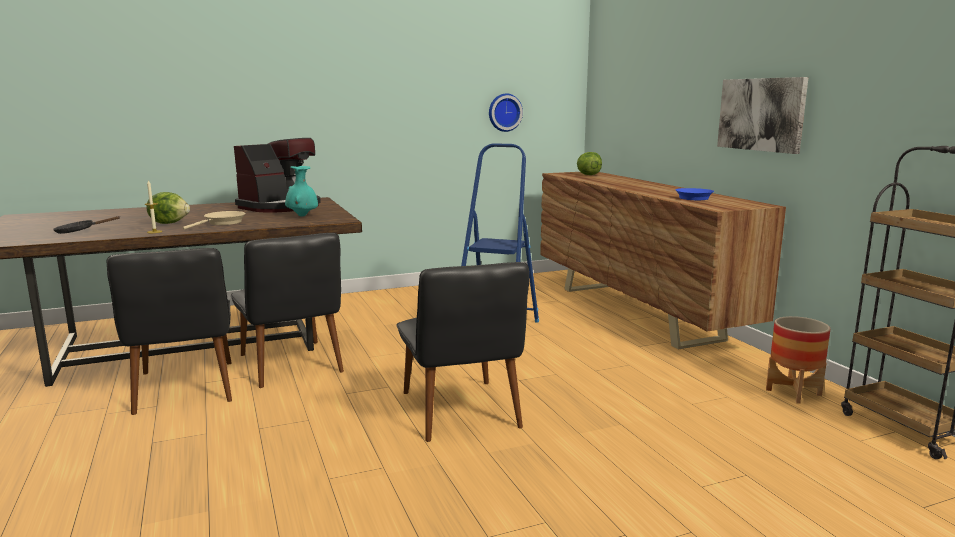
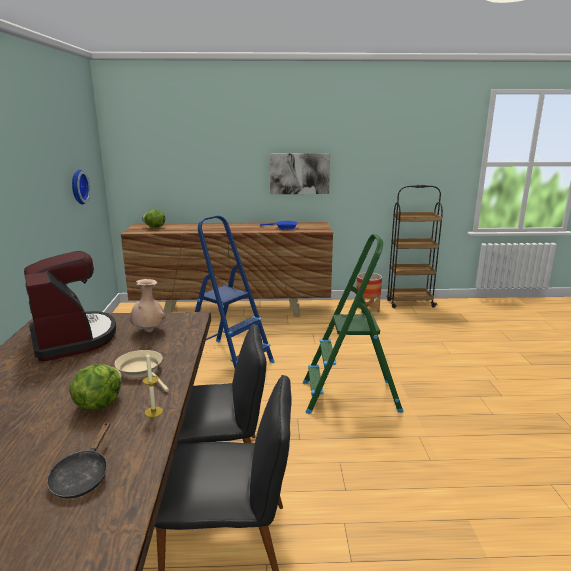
camera: 70 degrees left, 5 degrees up
(302, 216) = (149, 331): turquoise vase -> beige vase
(460, 409) = (349, 396): black chair -> green step ladder

